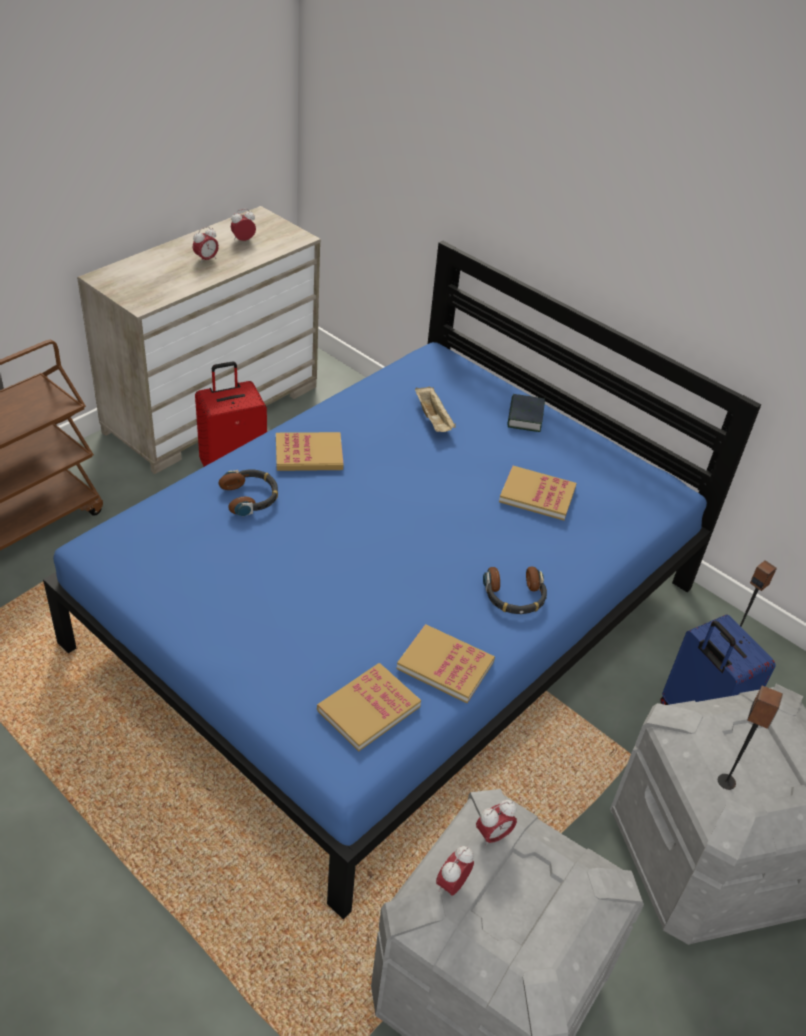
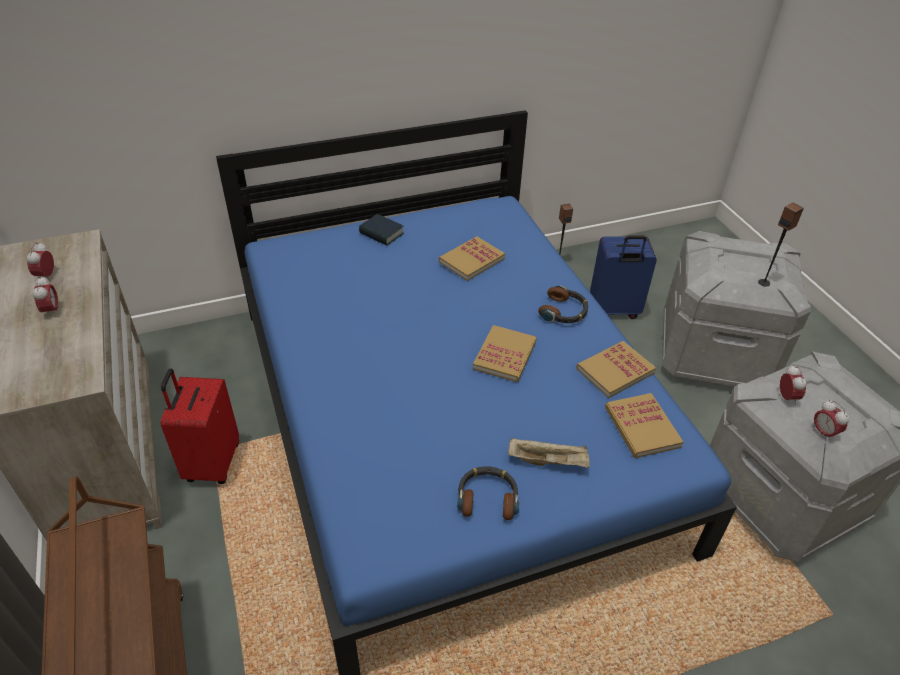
camera: 60 degrees left, 0 degrees up
(250, 497) = (368, 419): headphones -> headphones (487, 497)
(309, 454) = (338, 364): book -> book (504, 355)
(433, 419) = (348, 278): beige tray -> beige tray (548, 461)

